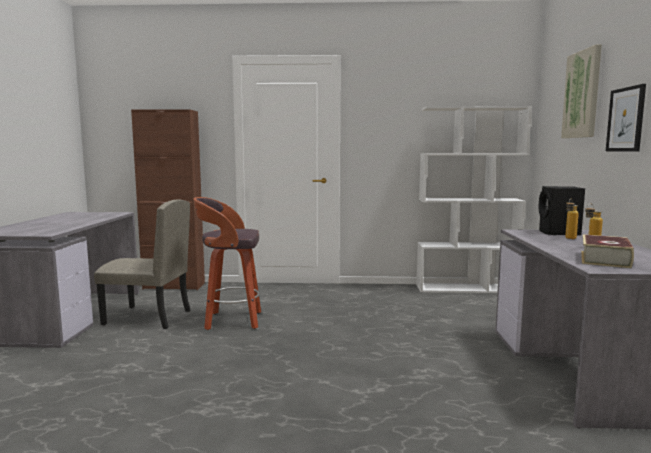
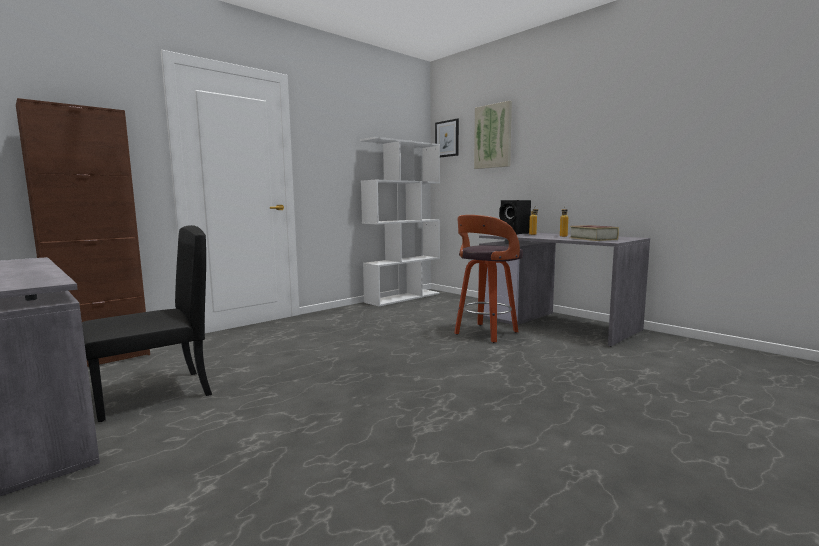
camera: 45 degrees left, 0 degrees up
(147, 317) = (153, 395): beige chair -> black chair
(232, 321) = (271, 366): stool -> stool (485, 334)
(626, 119) = (544, 153): picture -> picture (447, 138)

